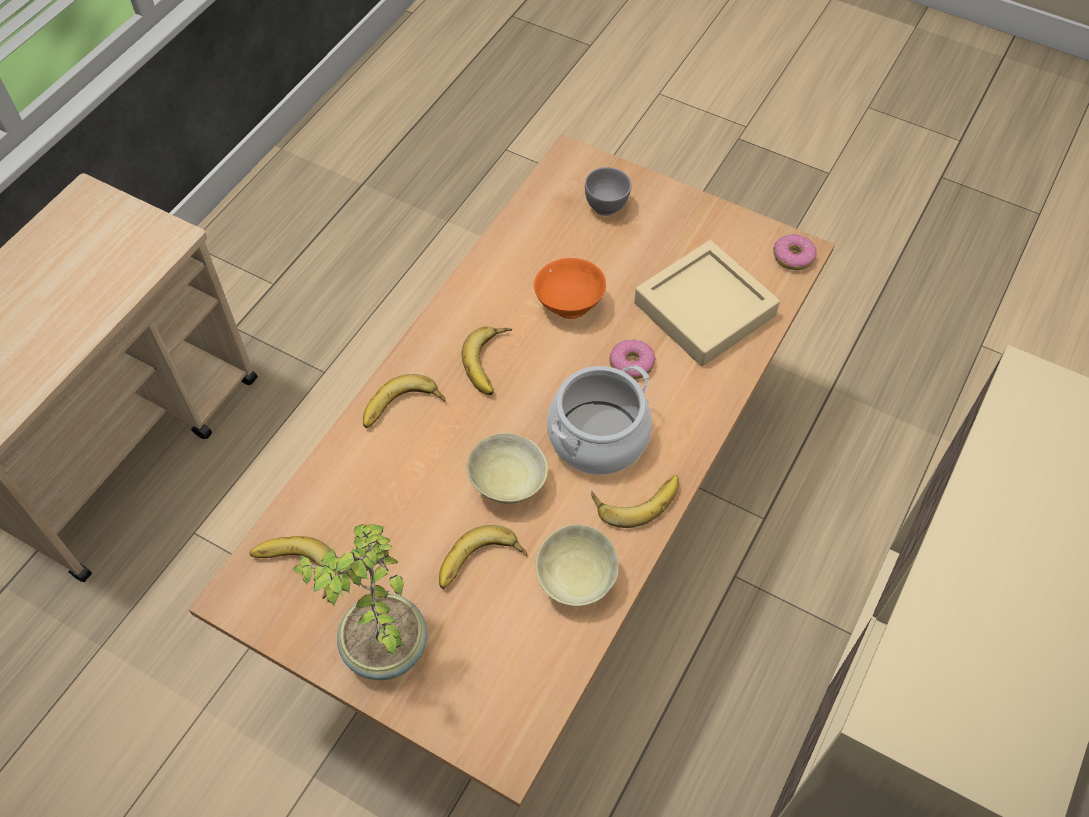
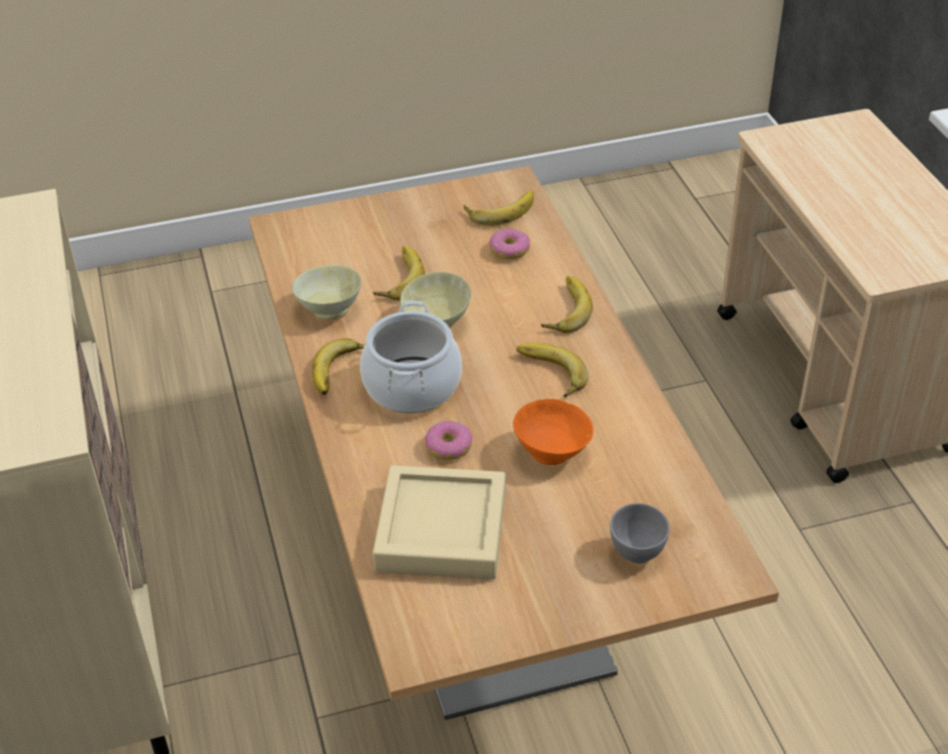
camera: 135 degrees right, 15 degrees down
(383, 648) = (402, 216): potted plant -> none
(793, 257) = (415, 642): donut -> donut (509, 250)

